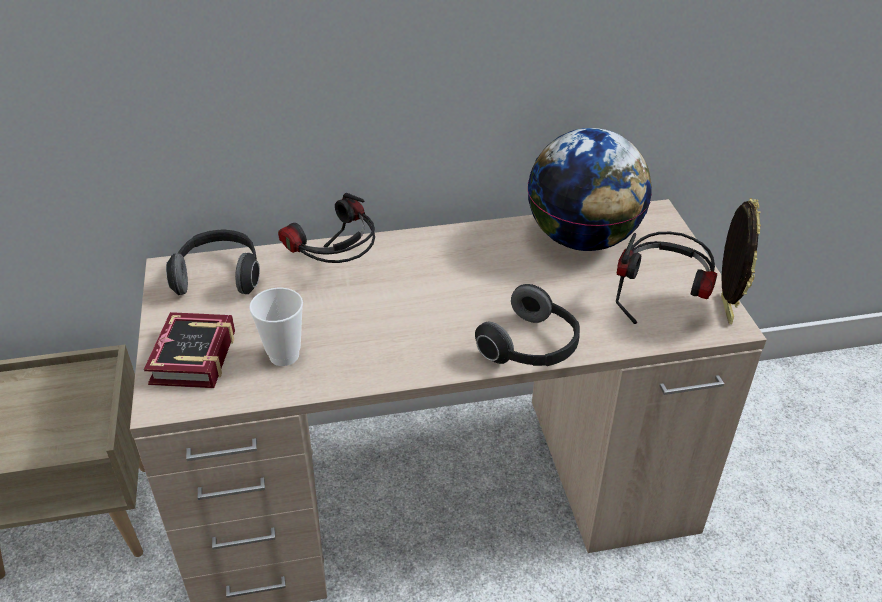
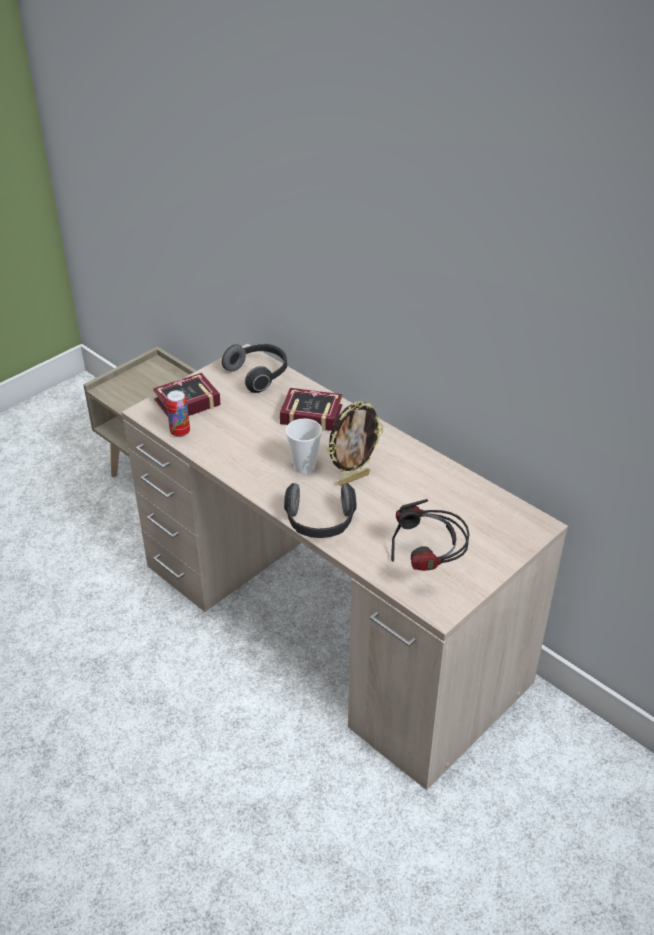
camera: 55 degrees right, 0 degrees up
(244, 389) = (180, 432): none -> can
(284, 355) = (218, 432): cup -> cup (304, 467)
(336, 271) = (309, 413): headphones -> book
(582, 239) = (461, 501): globe -> none
(724, 309) = (456, 600): picture frame -> picture frame (353, 478)

